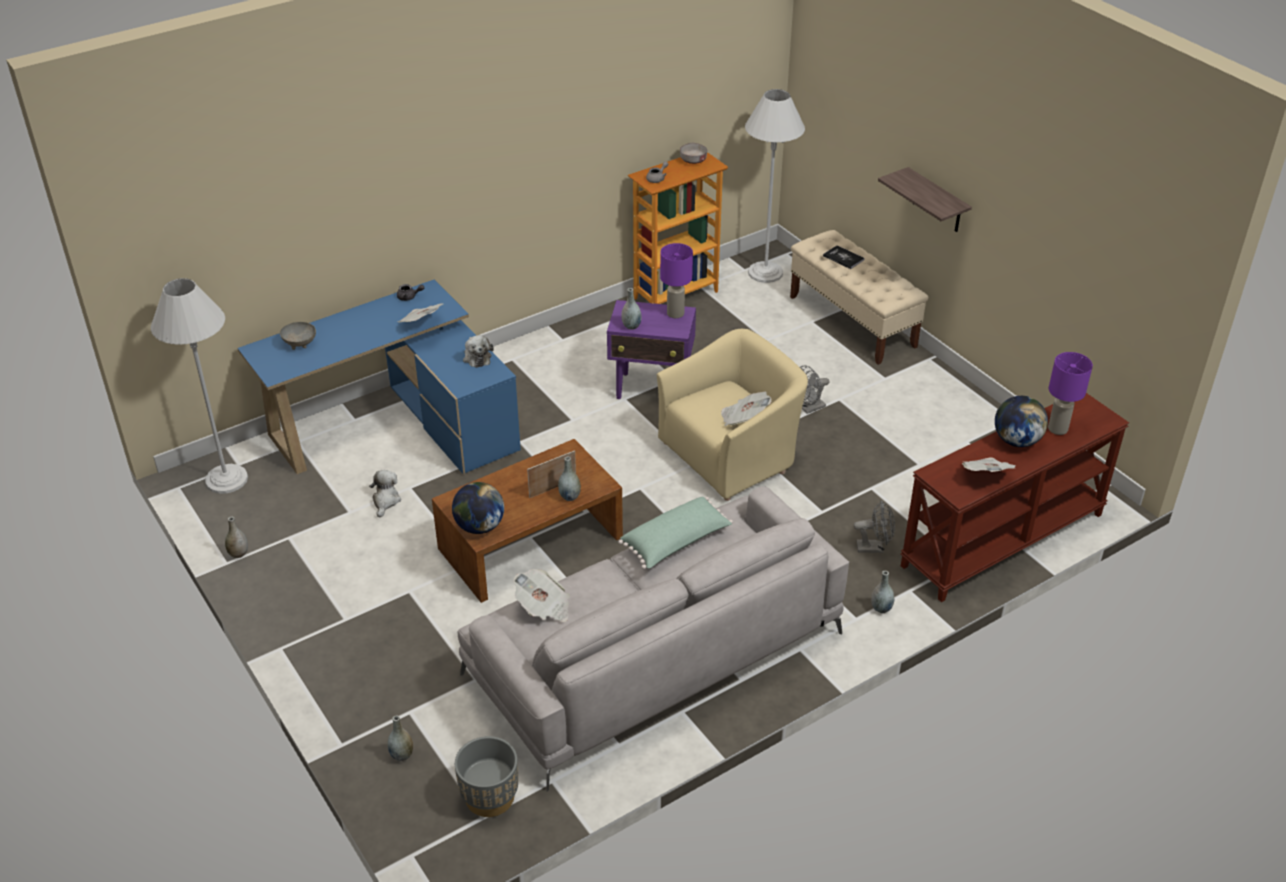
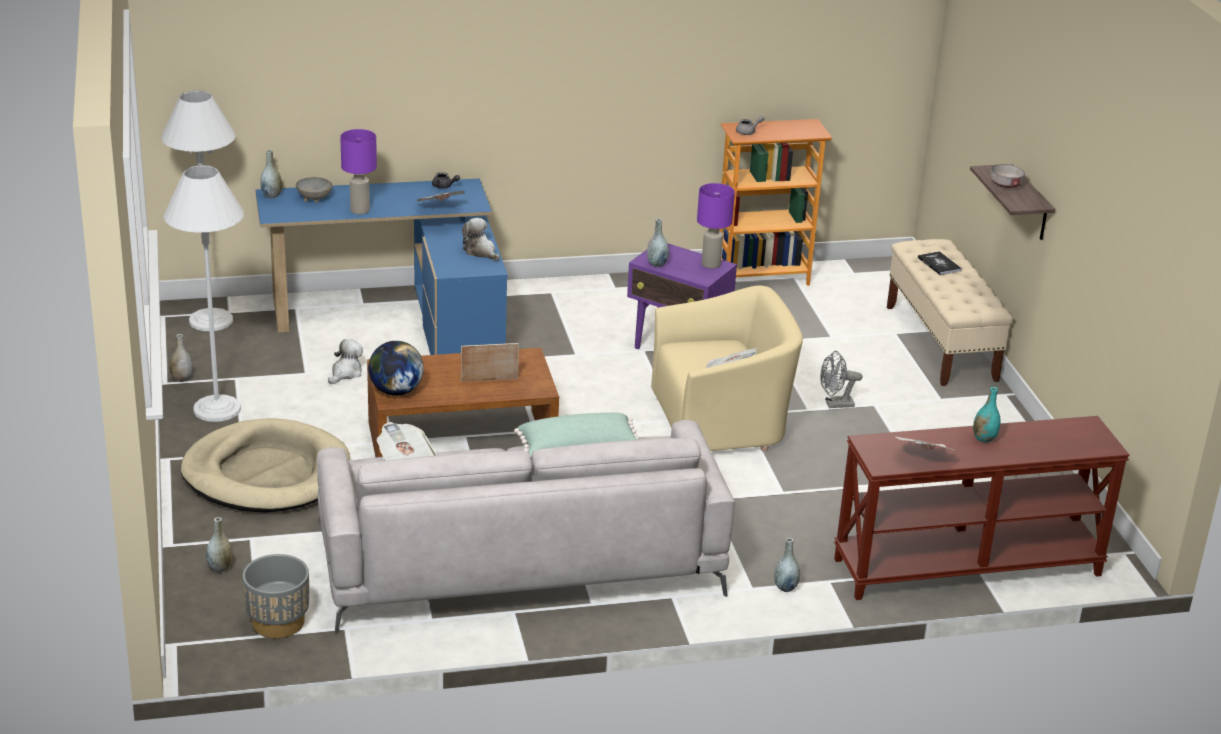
camera: 20 degrees right, 10 degrees down
(381, 635) = (266, 474): none -> beige dog bed
(477, 357) = (480, 252): plush toy -> plush toy turned 135 degrees clockwise
(569, 496) = (501, 390): grey vase -> grey vase (271, 196)
(693, 161) = (798, 125): grey bowl -> grey bowl (1005, 185)
(765, 272) = (875, 280): white floor lamp -> white floor lamp (217, 409)
(874, 547) = (817, 536): grey fan -> none
(1016, 441) = (984, 438): globe -> turquoise vase
(1057, 429) = (1039, 440): purple table lamp -> purple table lamp (359, 210)

